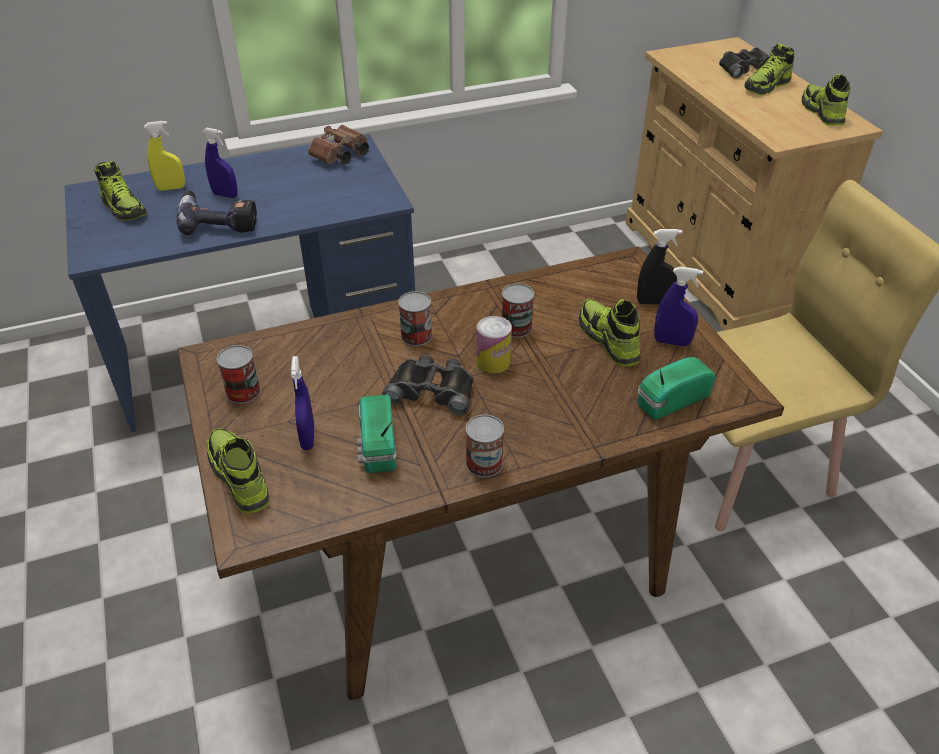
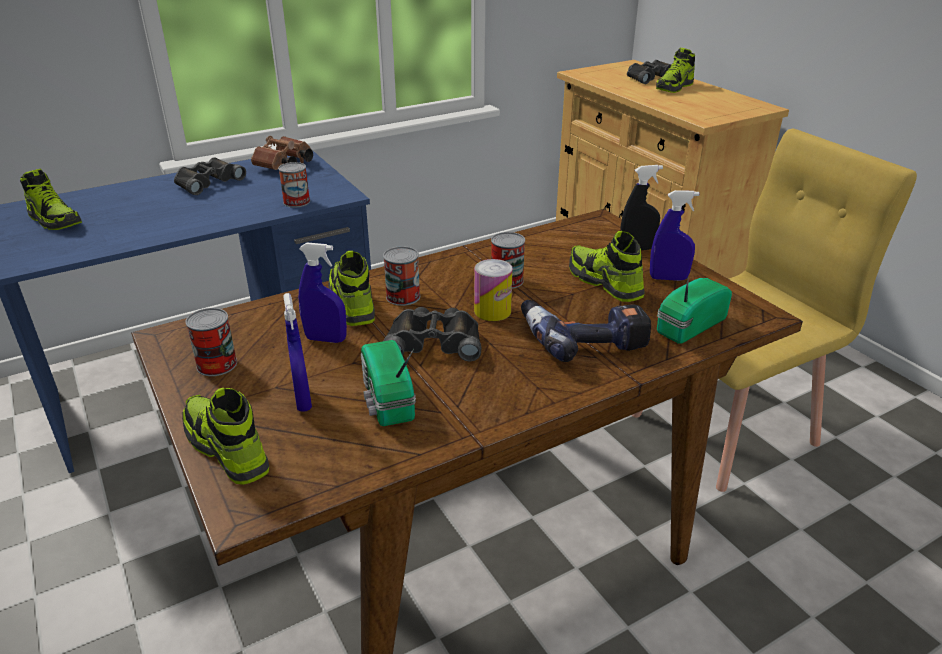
camera: 10 degrees left, 10 degrees down
(171, 188) = (107, 201): yellow spray bottle -> none
(219, 221) = (164, 223): power drill -> power drill (582, 338)
(225, 195) = (167, 202): blue spray bottle -> blue spray bottle (326, 339)
(265, 172) = (207, 182): none -> black binoculars
(484, 463) = (513, 402): can -> can (296, 202)
(822, 112) = (730, 101): shoe -> shoe (352, 303)

